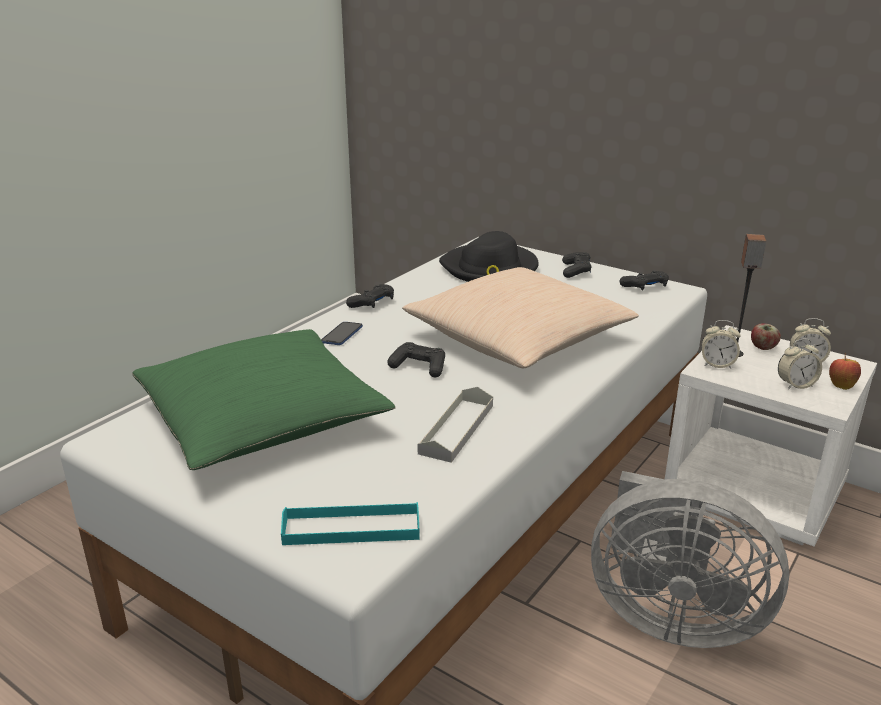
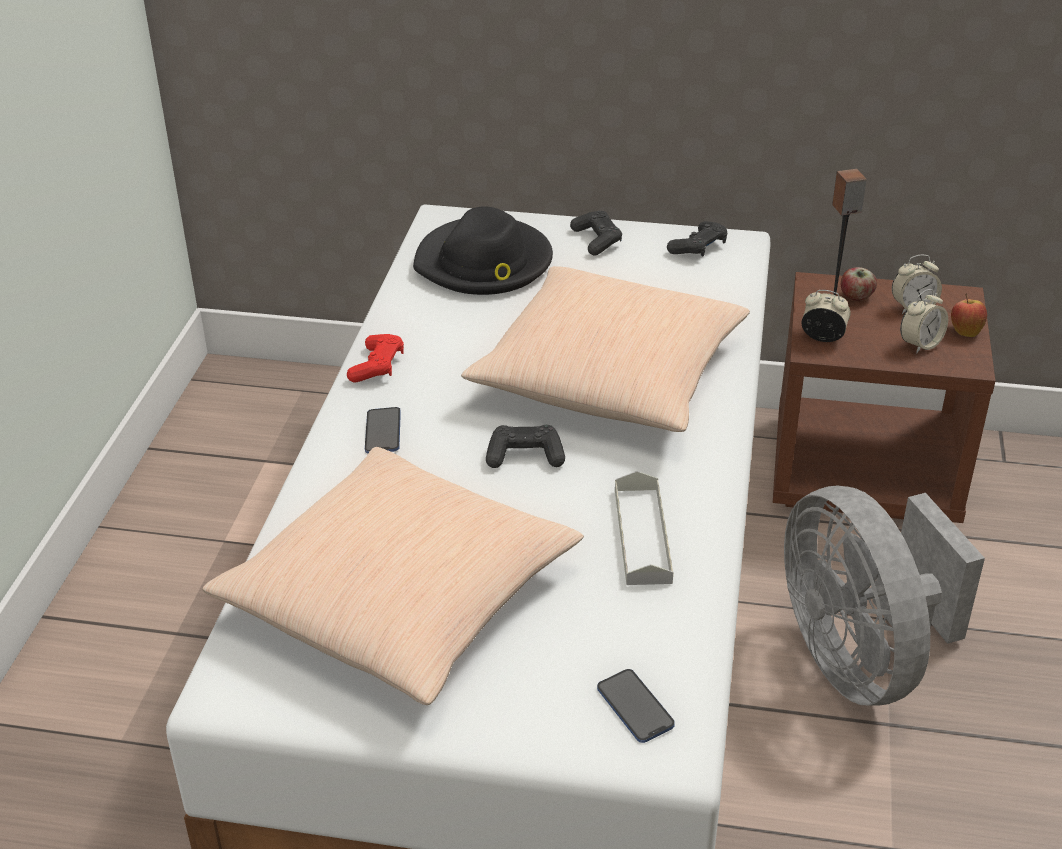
camera: 25 degrees left, 10 degrees up
(263, 420) = (401, 597): green pillow -> beige pillow
(351, 528) = (635, 707): turquoise tray -> phone
(372, 303) = (377, 366): black game controller -> red game controller
(670, 616) = (860, 659): grey fan -> grey fan turned 75 degrees clockwise
(717, 364) = (823, 337): alarm clock -> alarm clock turned 150 degrees counterclockwise
(754, 493) = (865, 471): white nightstand -> brown nightstand

